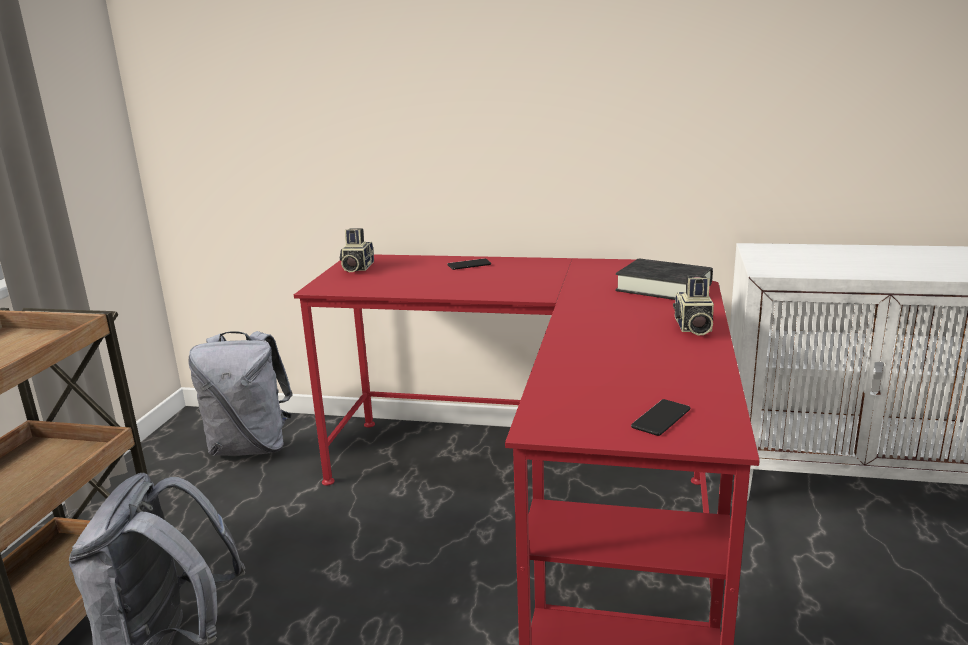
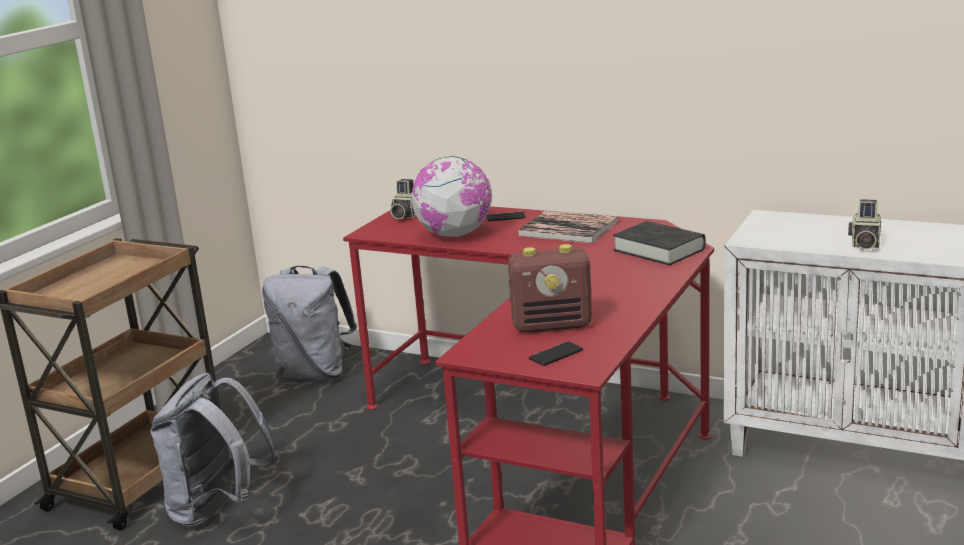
camera: 15 degrees right, 0 degrees up
(425, 285) = (455, 235): none -> globe
(546, 272) = (568, 228): none -> book
(622, 379) = (552, 325): none -> radio
(692, 328) = (647, 288): camera -> camera (864, 244)

